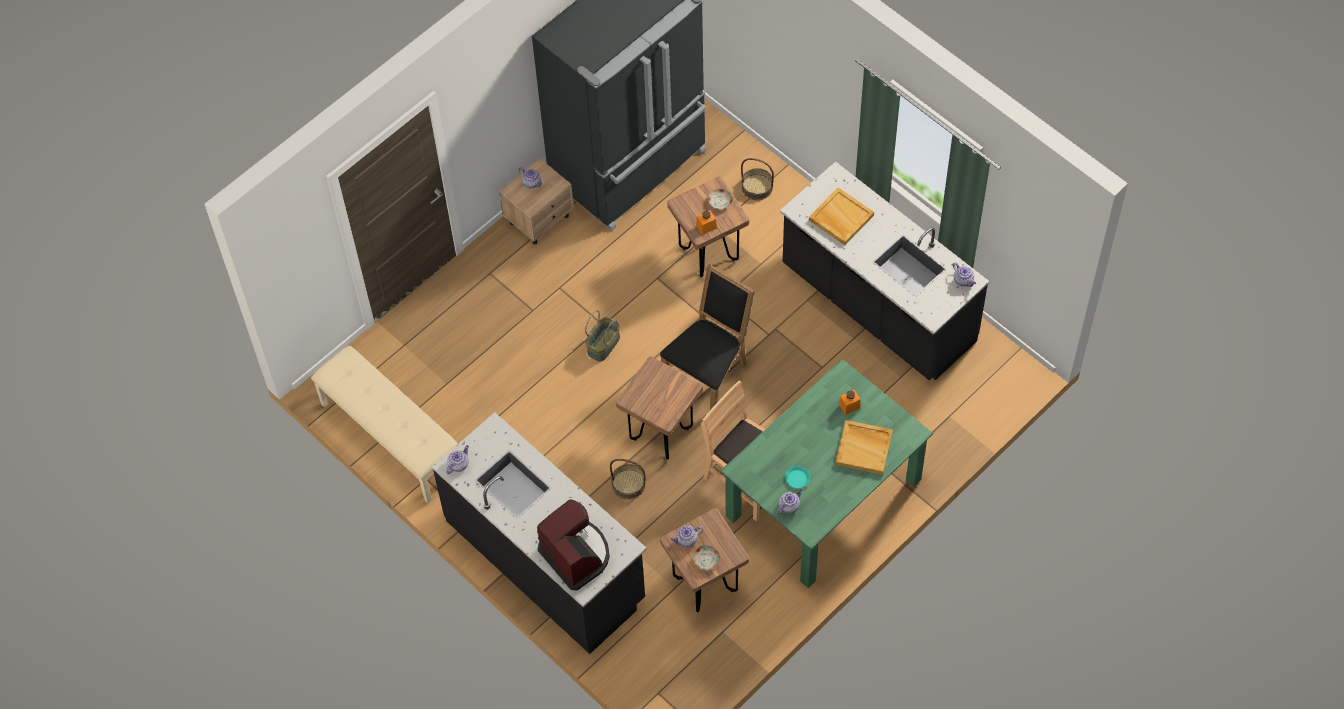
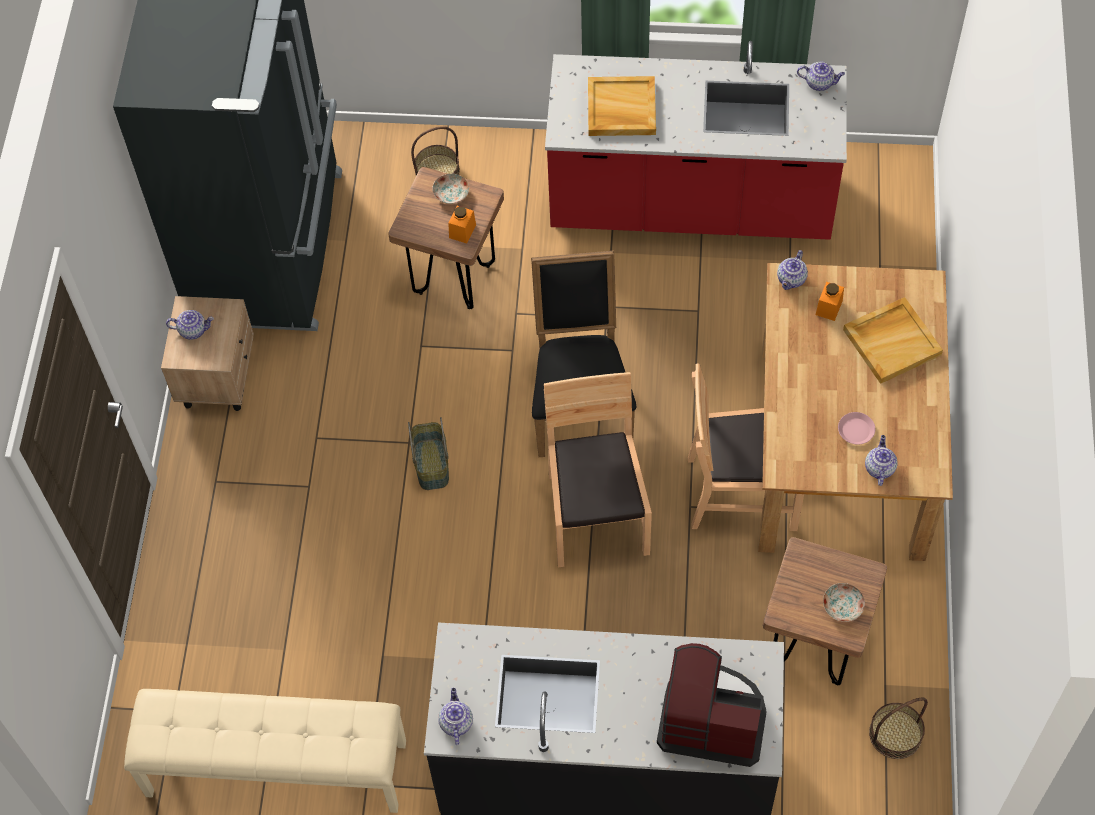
camera: 40 degrees left, 0 degrees up
(628, 484) = (615, 601): basket -> basket (895, 734)
(661, 434) = (596, 515): brown stool -> brown chair
(686, 540) = (797, 601): teapot -> teapot (791, 280)
(797, 478) = (856, 430): turquoise plate -> pink plate
(823, 496) = (839, 447): green dining table -> brown dining table
(877, 306) = (691, 205): black counter -> red counter

